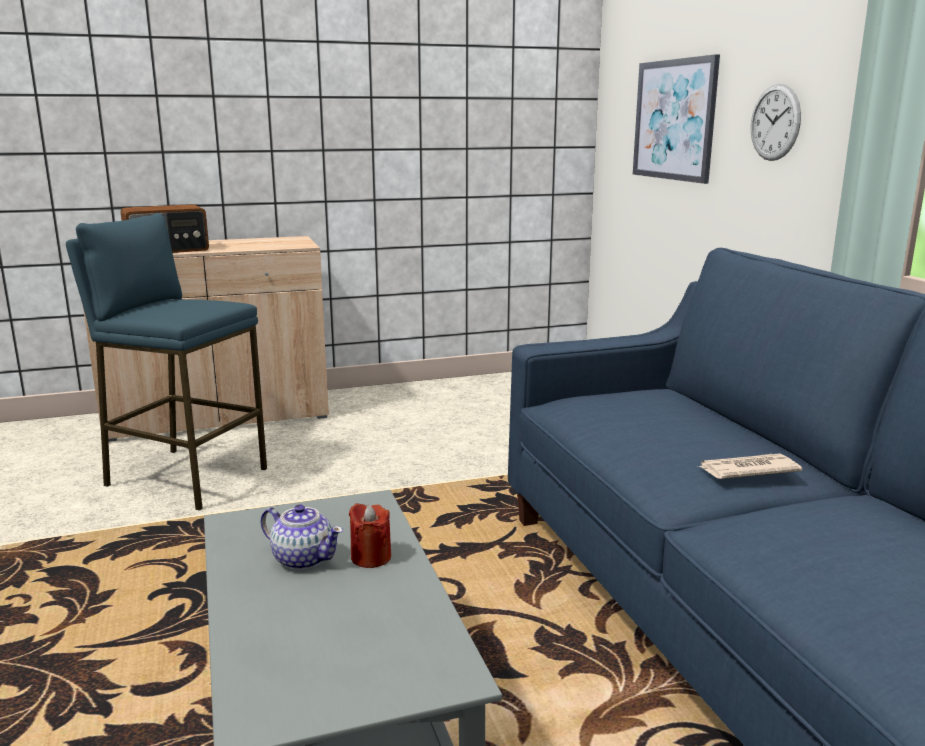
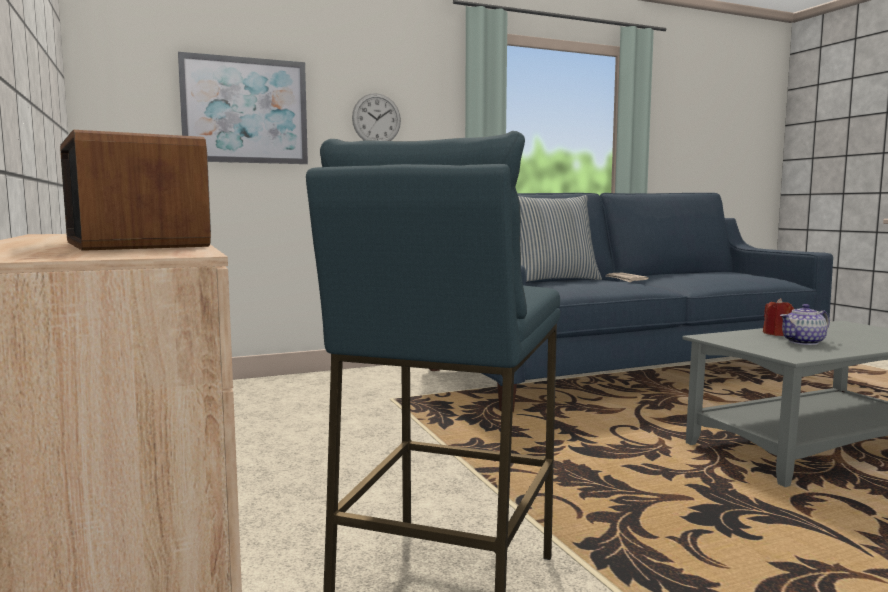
camera: 95 degrees left, 10 degrees down
(303, 558) = (804, 342): teapot -> teapot turned 135 degrees counterclockwise
(731, 422) = (553, 280): none -> pillow

